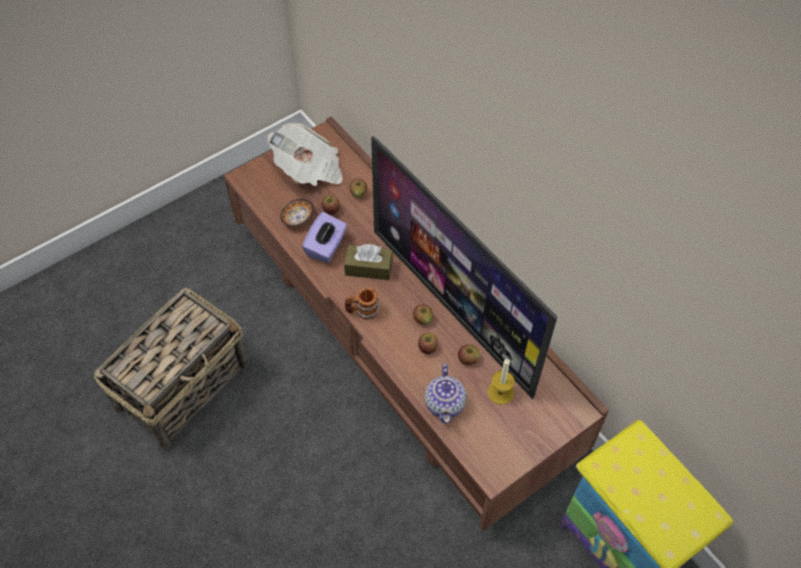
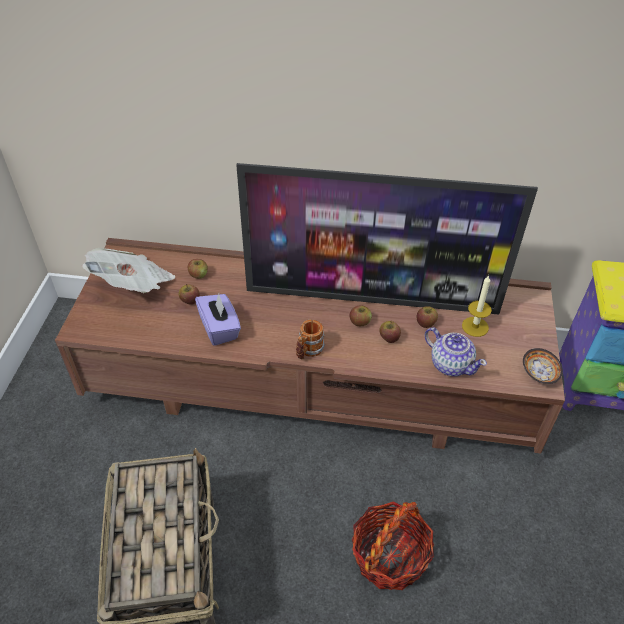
camera: 45 degrees left, 10 degrees down
(298, 218) = (168, 325): bowl -> bowl (539, 373)
(312, 498) = (390, 556): none -> basket
(368, 268) = (274, 318): brown tissue box -> none

